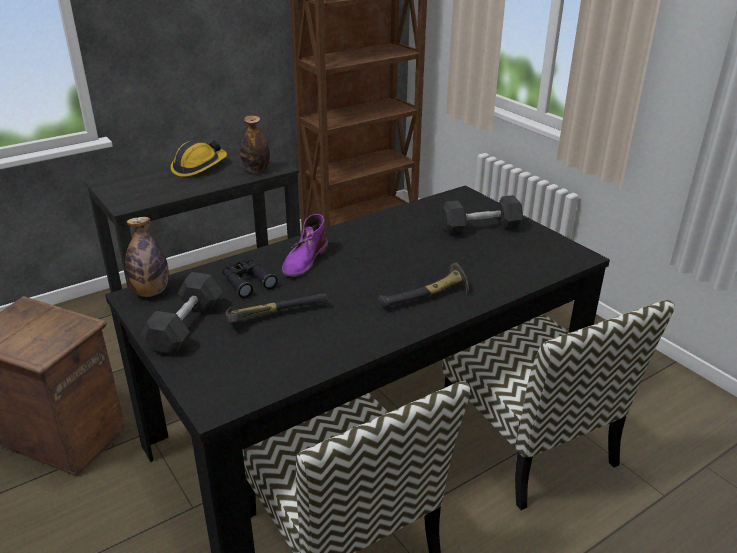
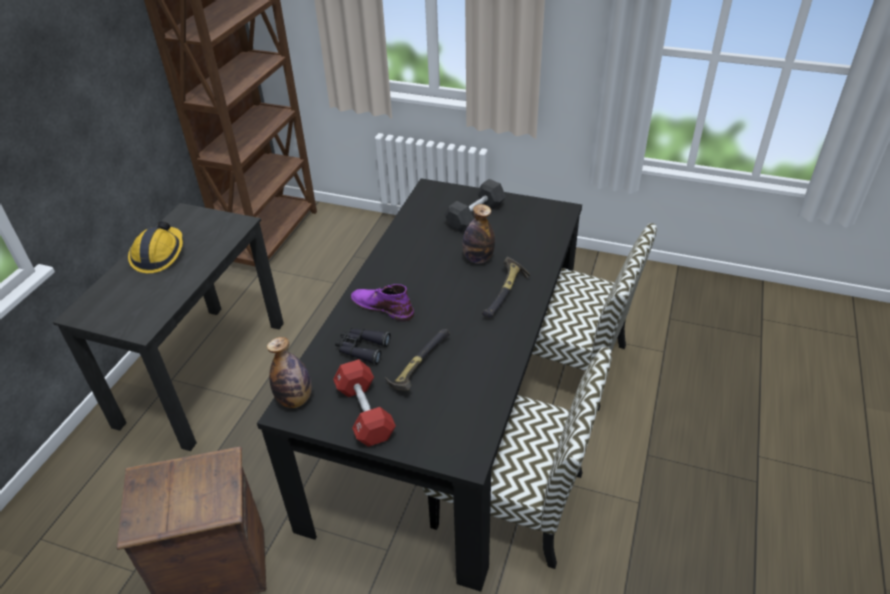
camera: 35 degrees left, 10 degrees up
(185, 327) = (365, 412): black dumbbell -> red dumbbell
(256, 171) = (222, 235): bottle -> bottle (478, 258)
(304, 260) = (382, 306): purple boot -> purple boot turned 135 degrees clockwise

